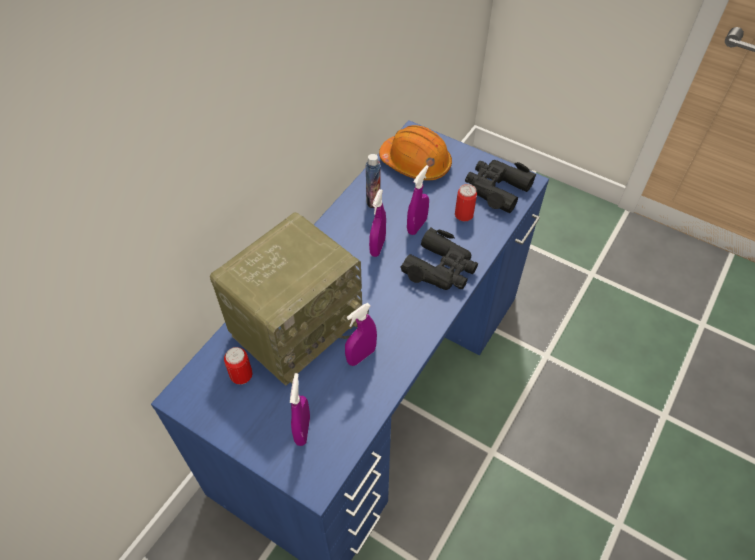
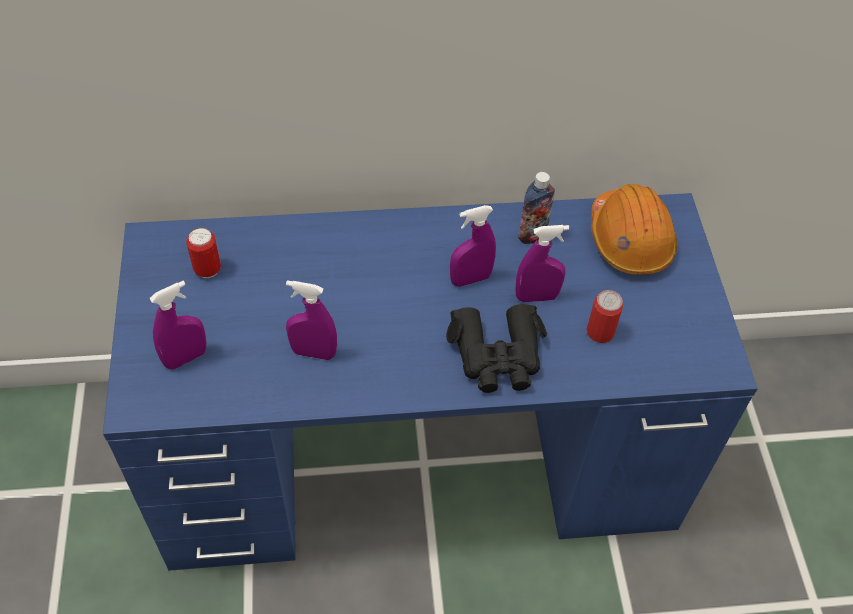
camera: 50 degrees right, 0 degrees up
(297, 325) = (304, 274): radio -> none
(496, 189) = (676, 341): black binoculars -> none

